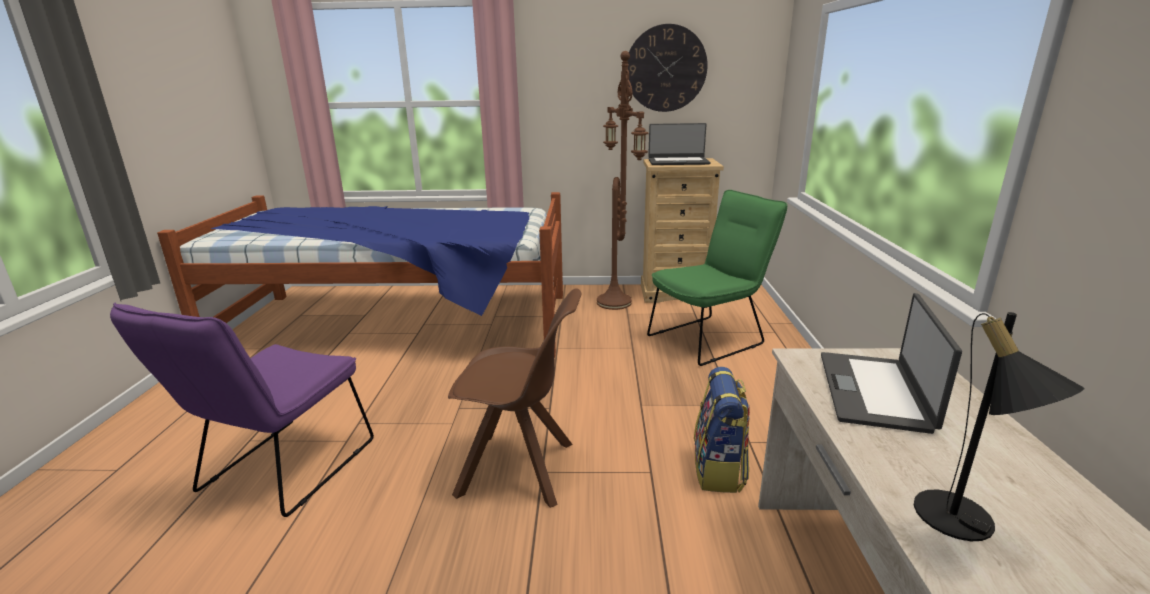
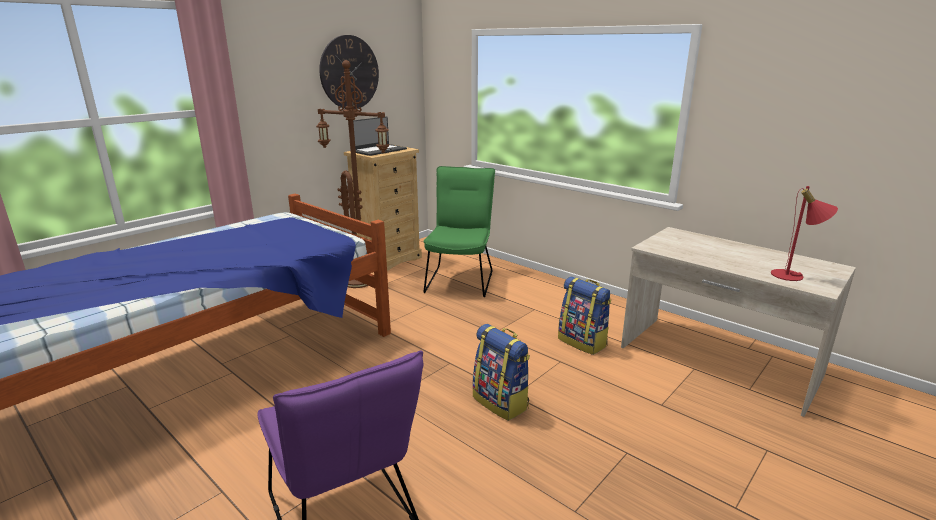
camera: 50 degrees left, 0 degrees up
(520, 469) = (501, 402): brown chair -> backpack
(875, 391) = (694, 249): laptop -> none
(964, 525) = (793, 276): black table lamp -> red table lamp

